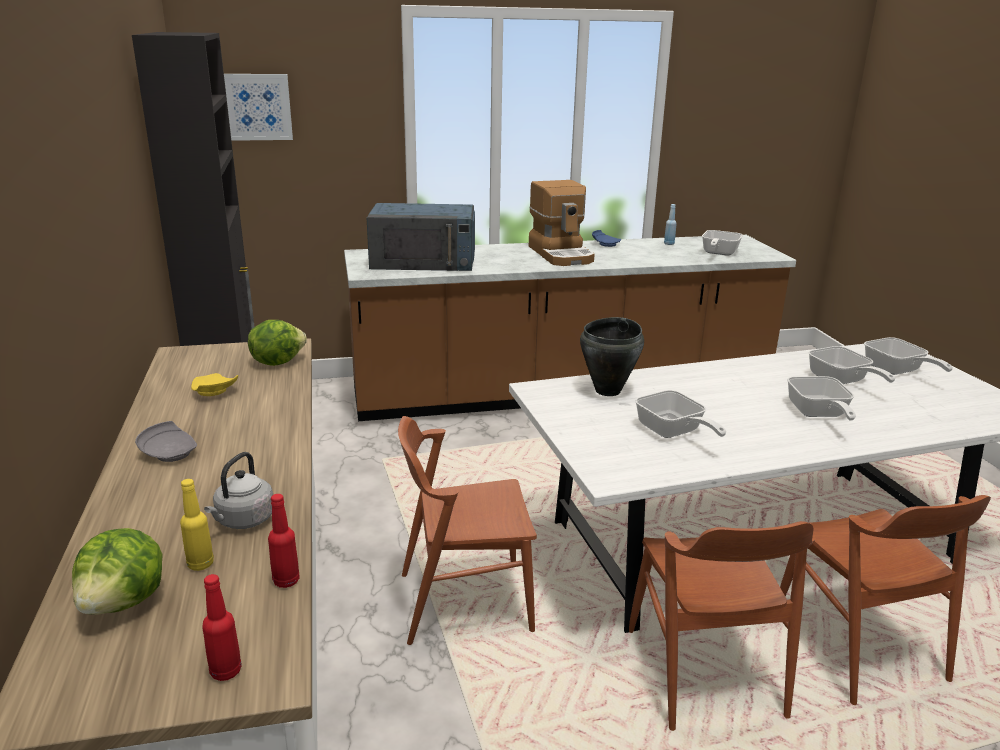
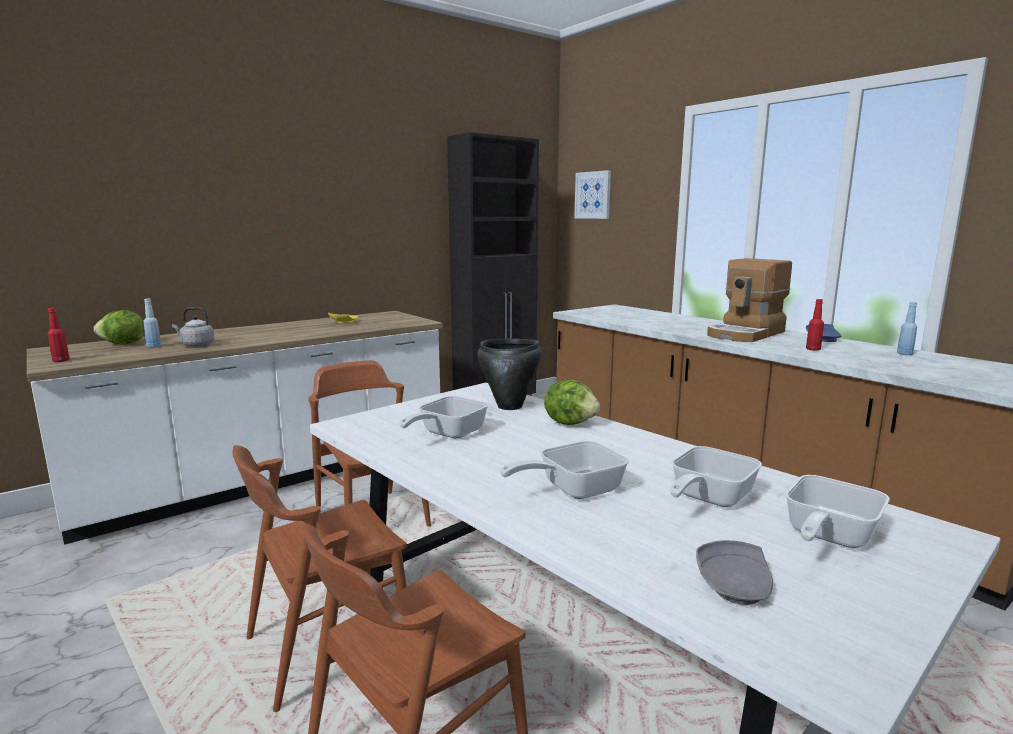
camera: 65 degrees right, 10 degrees down
(170, 452) = (267, 328): grey plate -> grey plate (735, 587)
(200, 564) = (154, 346): yellow bottle -> blue bottle
(277, 361) = (396, 323): lettuce -> lettuce (571, 423)
(286, 580) = (135, 357): red bottle -> red bottle (813, 349)
(424, 261) = (631, 315): blue microwave -> none
(718, 253) = (936, 371): frying pan -> none

